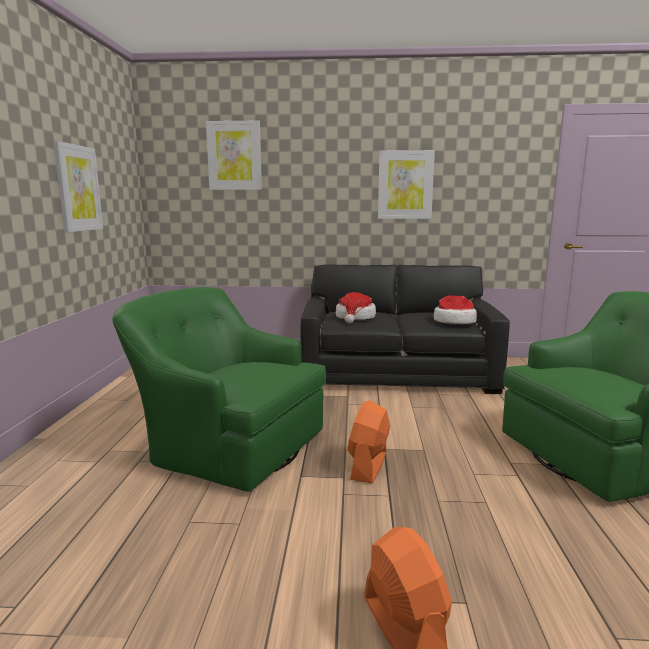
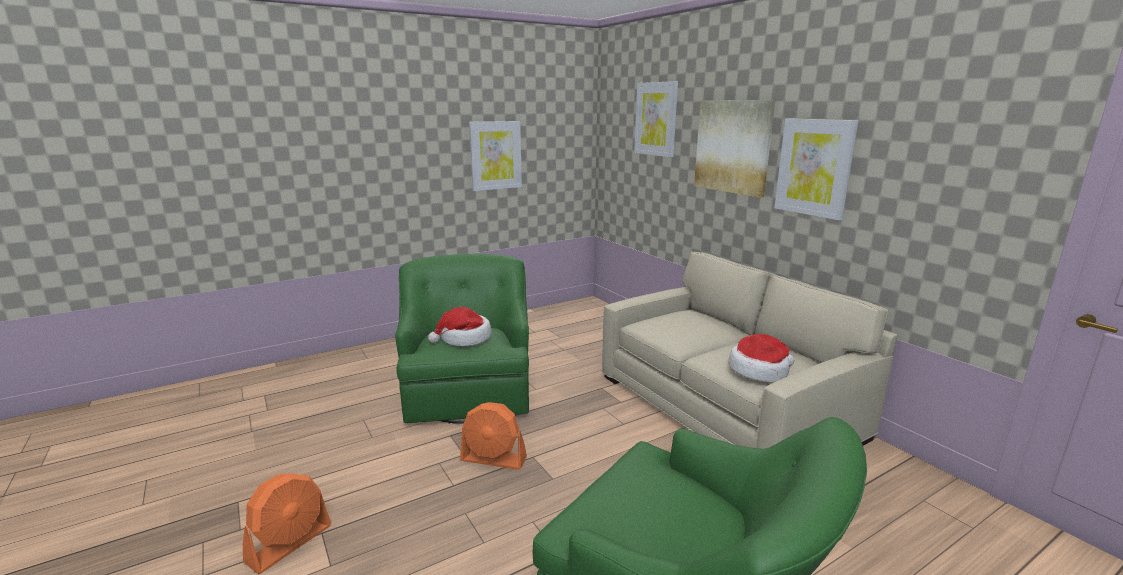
camera: 55 degrees right, 5 degrees up
(329, 175) = (733, 146): none -> picture
(355, 318) = (676, 323): hat -> hat (464, 338)
(368, 465) = (493, 459): orange fan -> orange fan turned 150 degrees counterclockwise
(397, 371) = (727, 405): black sofa -> beige sofa

